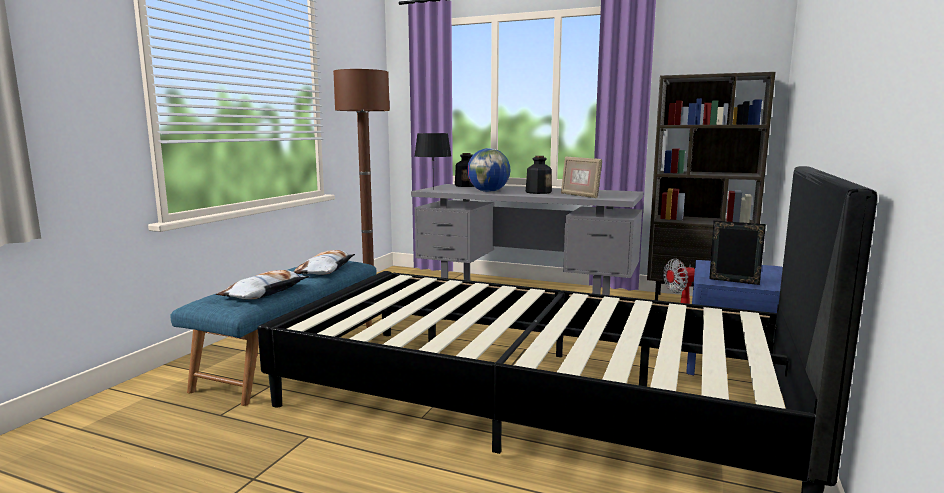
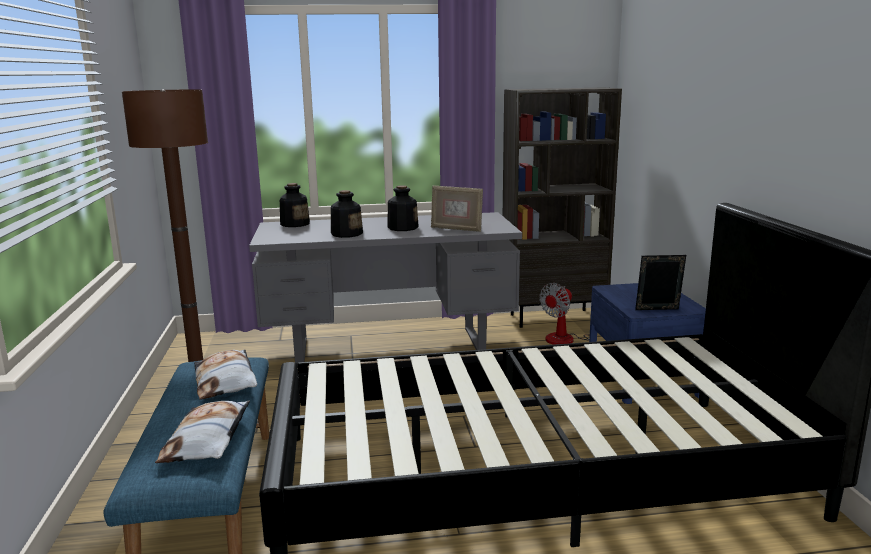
camera: 30 degrees left, 5 degrees up
(433, 190) = (273, 238): black table lamp -> none
(488, 191) = (346, 234): globe -> bottle

